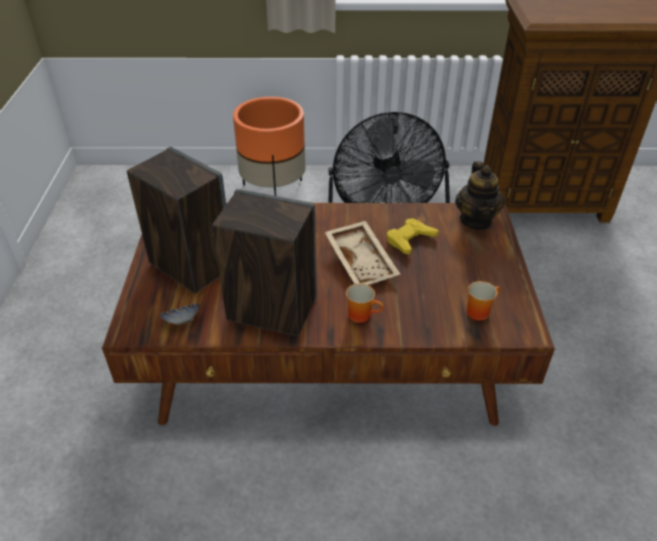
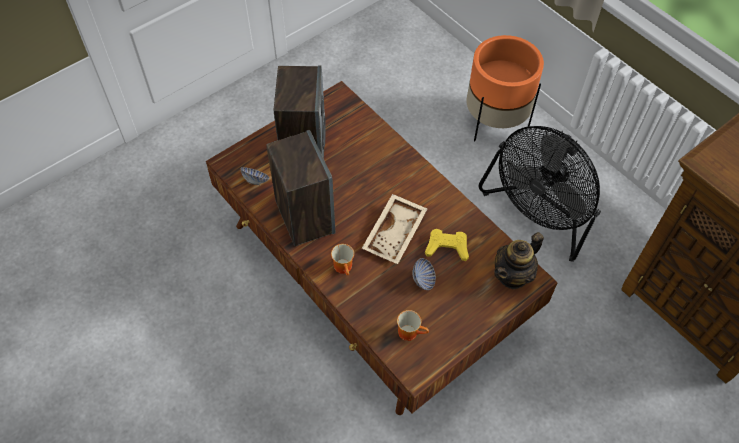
camera: 50 degrees right, 15 degrees up
(430, 272) = (423, 280): none -> bowl

